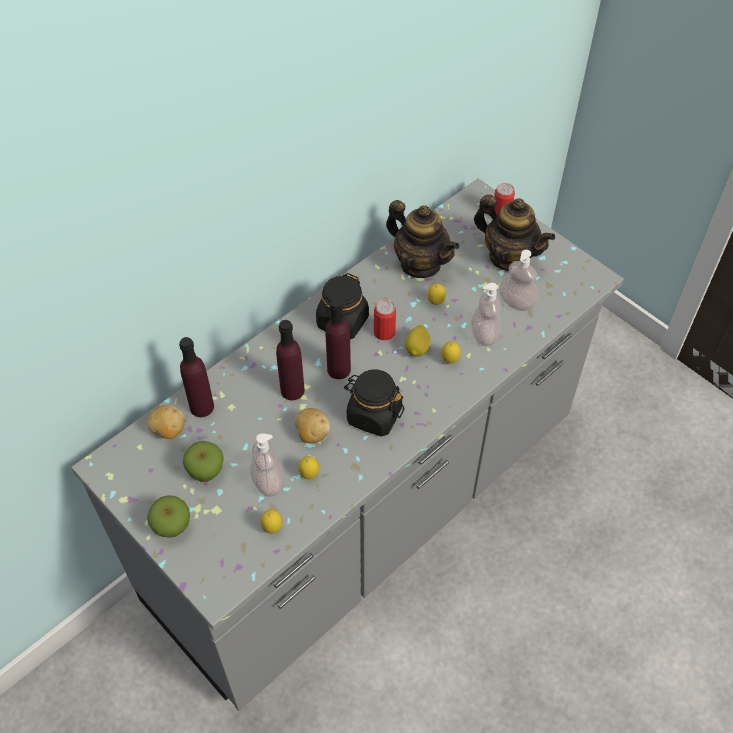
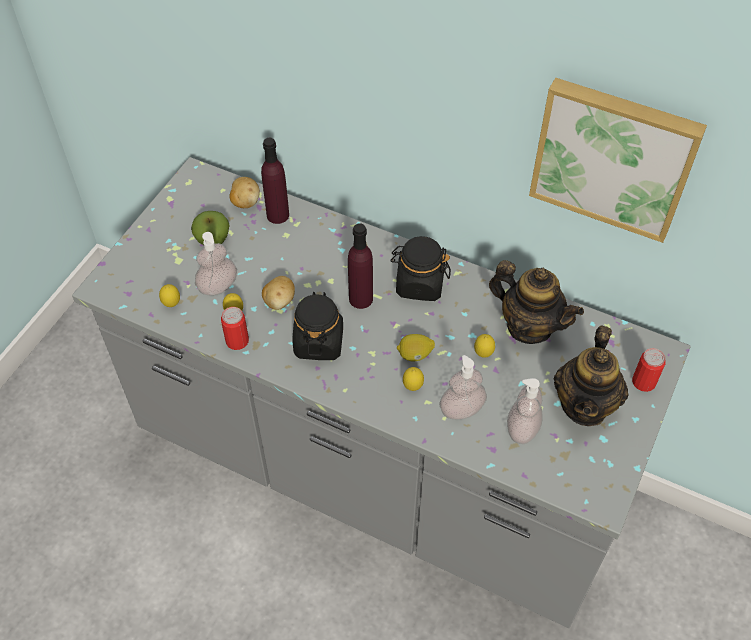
camera: 70 degrees right, 0 degrees up
(172, 527) = (153, 238): apple -> none
(292, 390) = (322, 272): purple bottle -> none
(384, 332) = (422, 321): can -> can (237, 341)
(404, 89) = (614, 157): none -> picture
(420, 264) = (529, 326): teapot -> teapot turned 75 degrees counterclockwise

